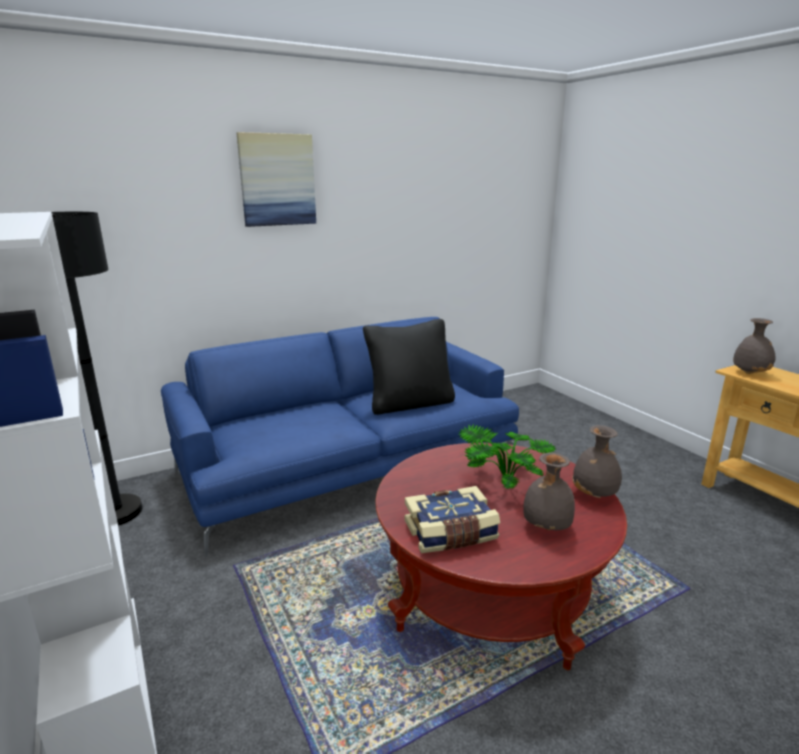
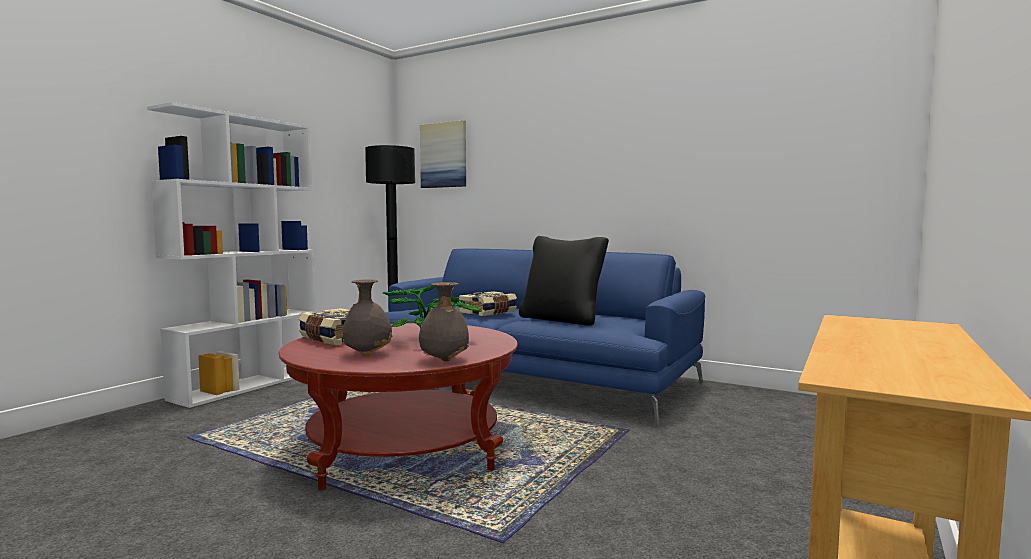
camera: 60 degrees right, 15 degrees down
(277, 180) = (546, 124): picture -> picture (444, 155)
(334, 421) = (489, 312): none -> book
(750, 373) = (866, 323): grey vase -> none

